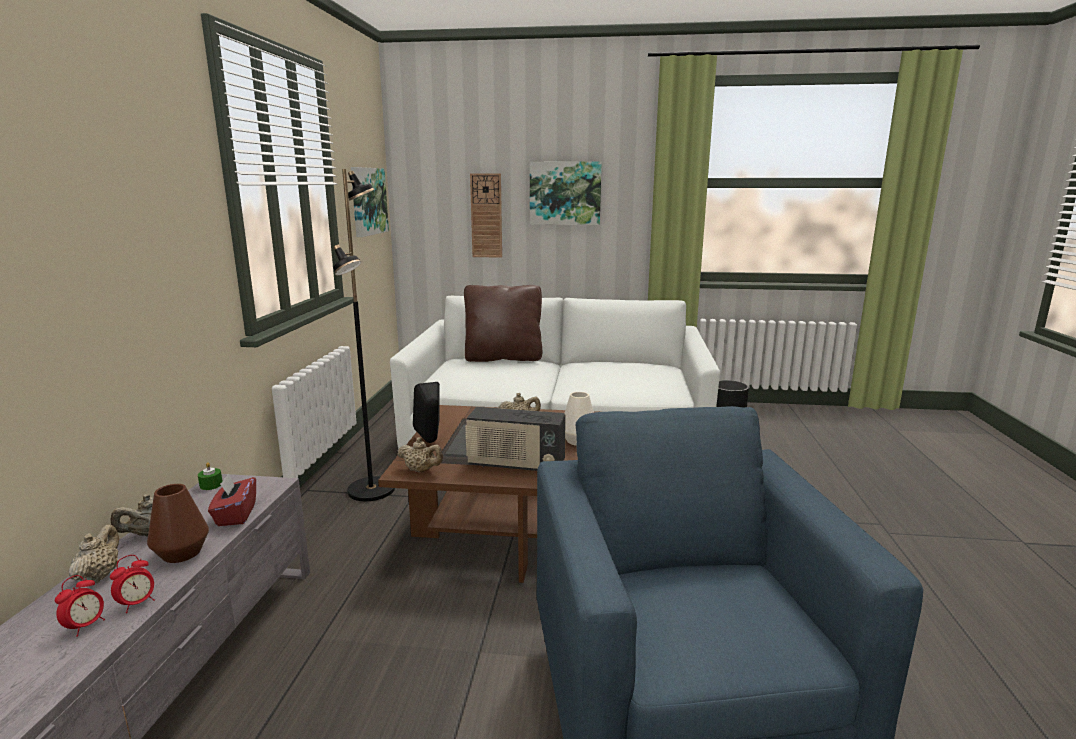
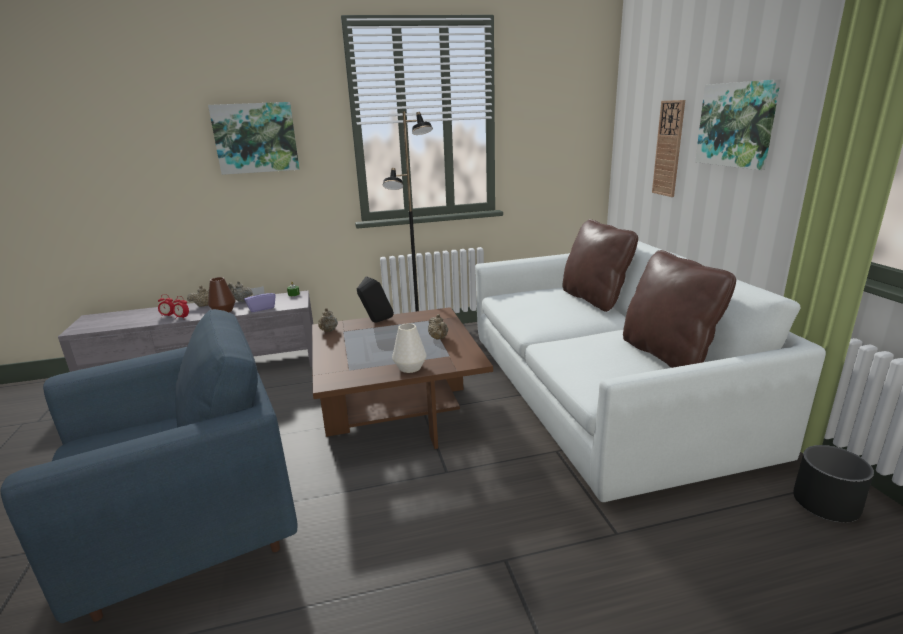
camera: 70 degrees right, 5 degrees up
(235, 515) = (261, 308): red tissue box -> purple tissue box
(367, 201) = (561, 130): picture -> picture (256, 138)
(516, 465) = (349, 355): radio -> none
(633, 364) = (667, 355): none -> brown pillow

